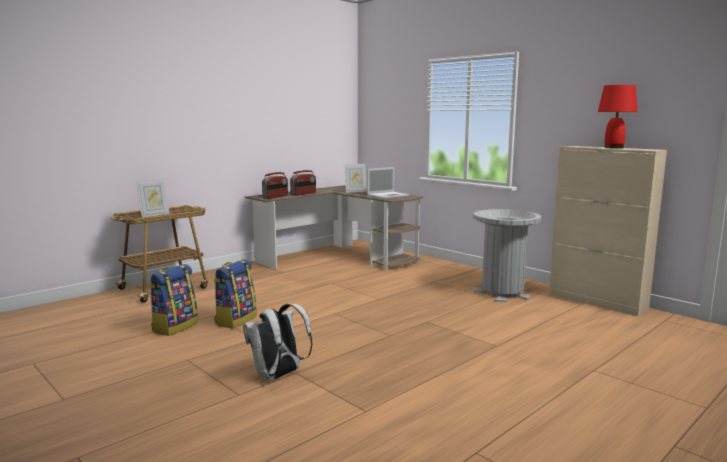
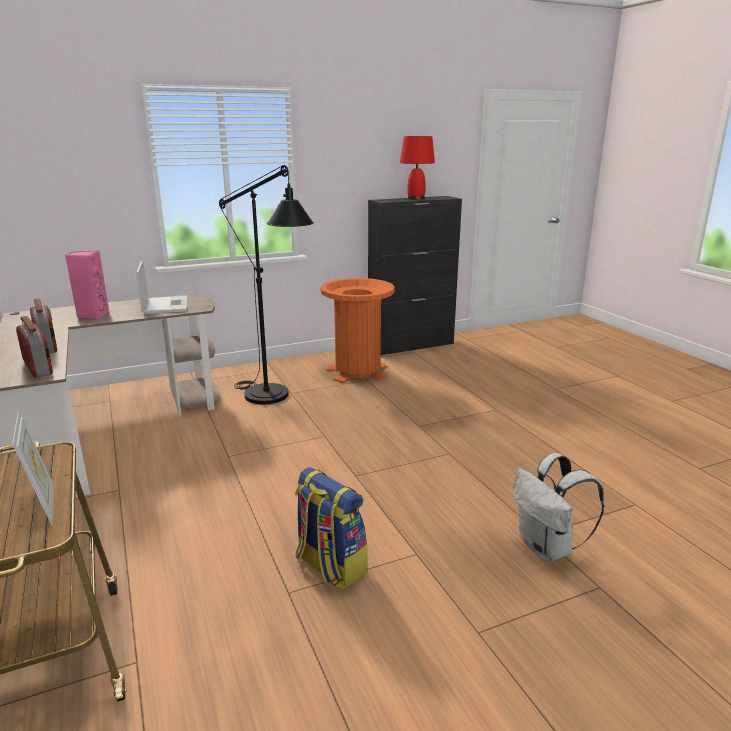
camera: 70 degrees left, 10 degrees up
(174, 327) = (320, 644): backpack -> none
(355, 191) = (93, 315): picture frame -> pink speaker
(419, 279) = (274, 399): none -> black floor lamp
(502, 292) = (357, 371): grey trash can -> orange trash can
(597, 301) = (411, 345): beige cabinet -> black cabinet

